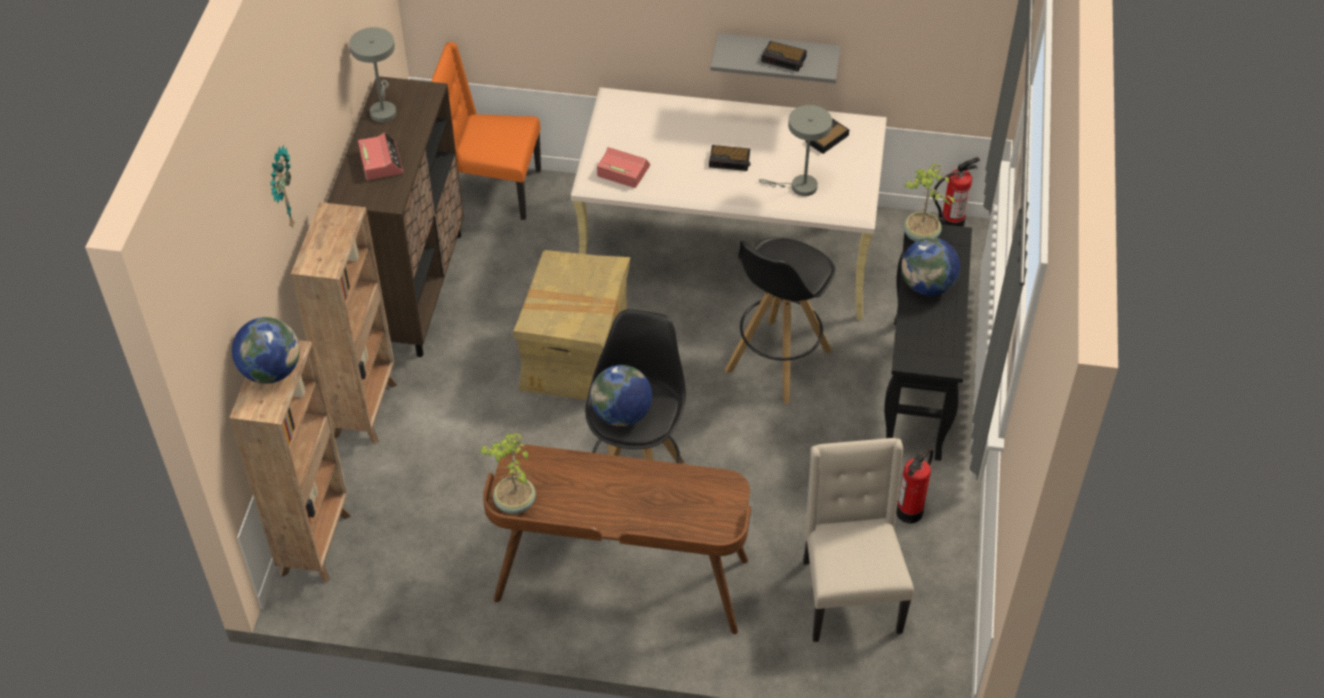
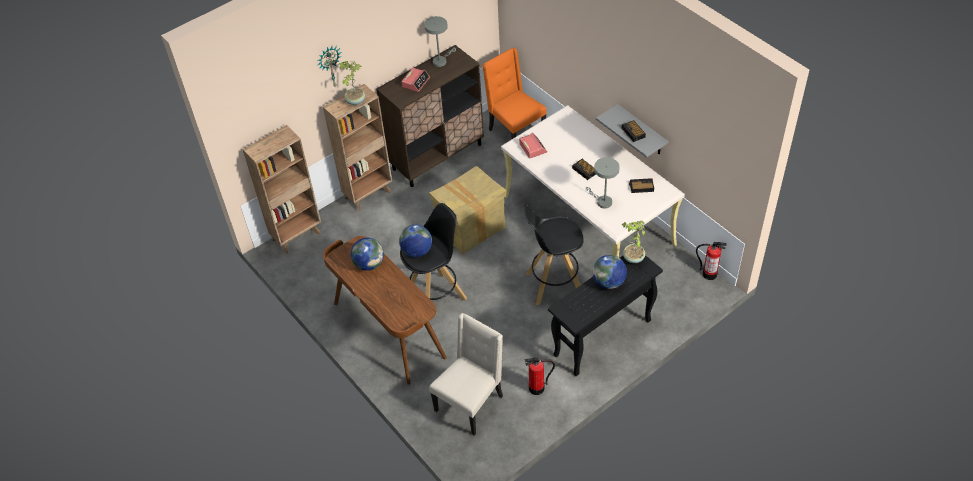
camera: 45 degrees right, 0 degrees up
(271, 371) = (274, 140): globe -> globe (369, 264)
(514, 503) = (339, 259): potted plant -> potted plant (355, 101)

